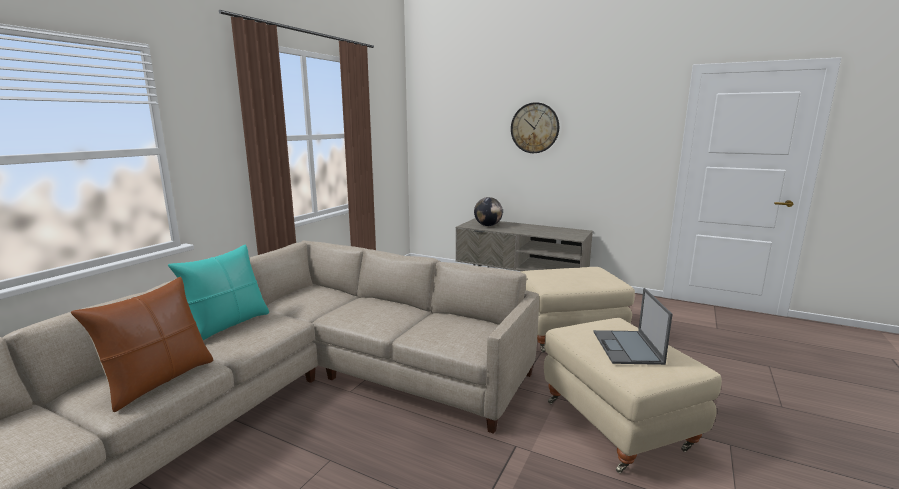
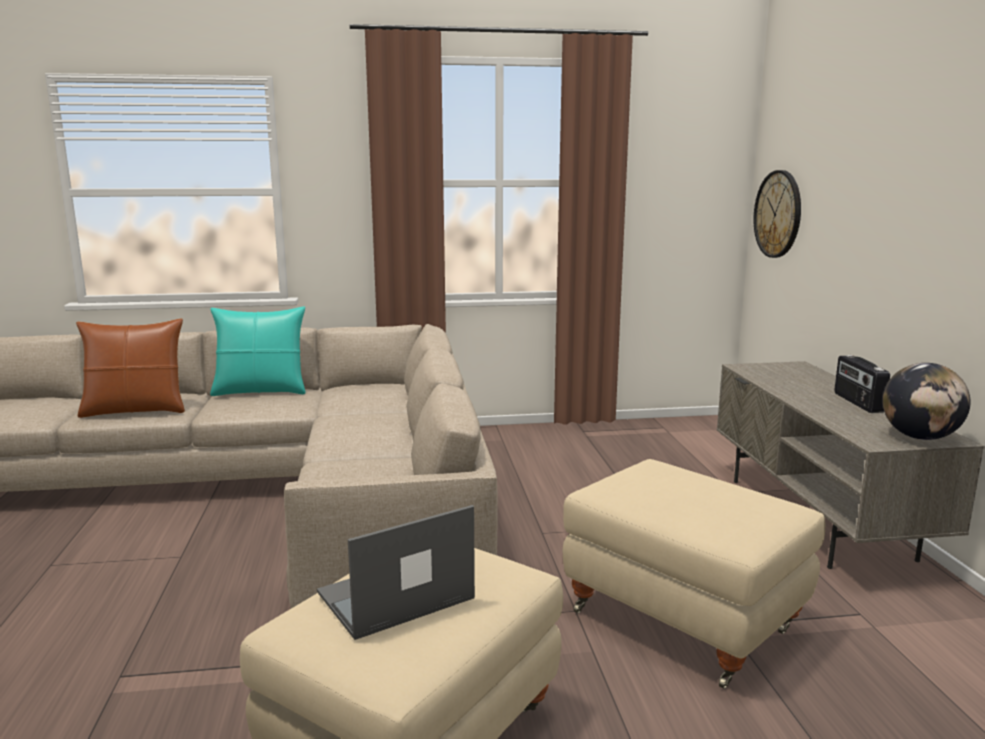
camera: 55 degrees right, 0 degrees up
(488, 225) = (781, 376): globe -> globe (919, 437)
(533, 227) = (857, 402): none -> radio
(534, 128) = (916, 175): wall clock -> wall clock (778, 214)

